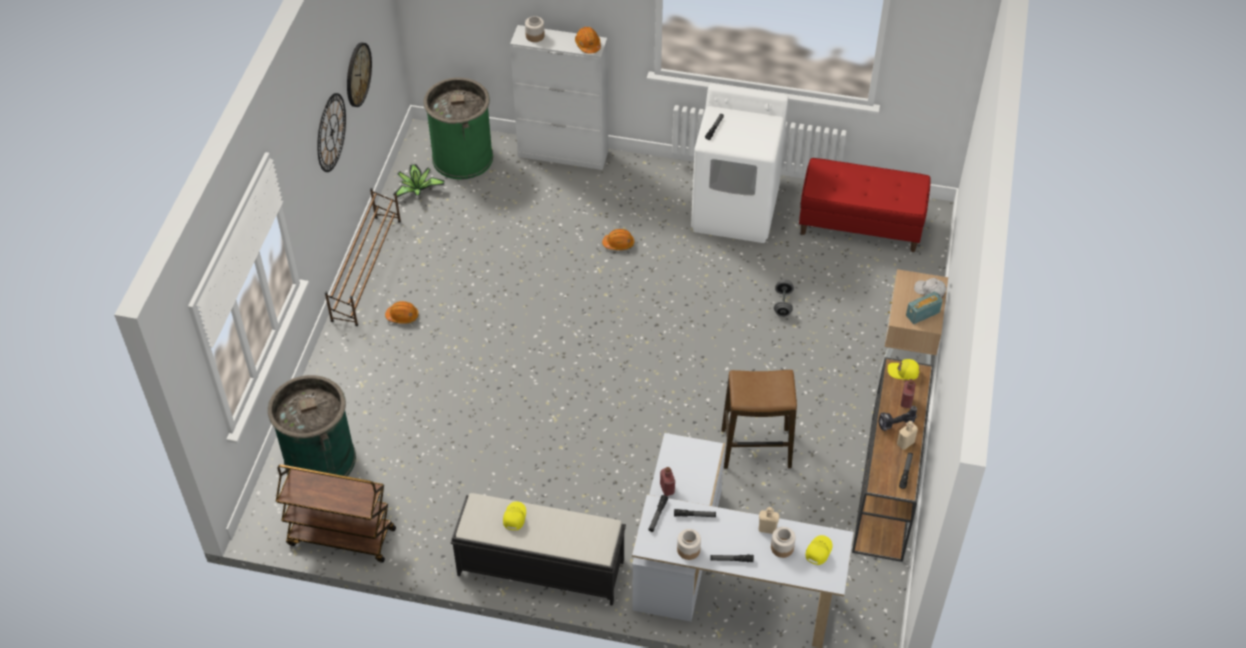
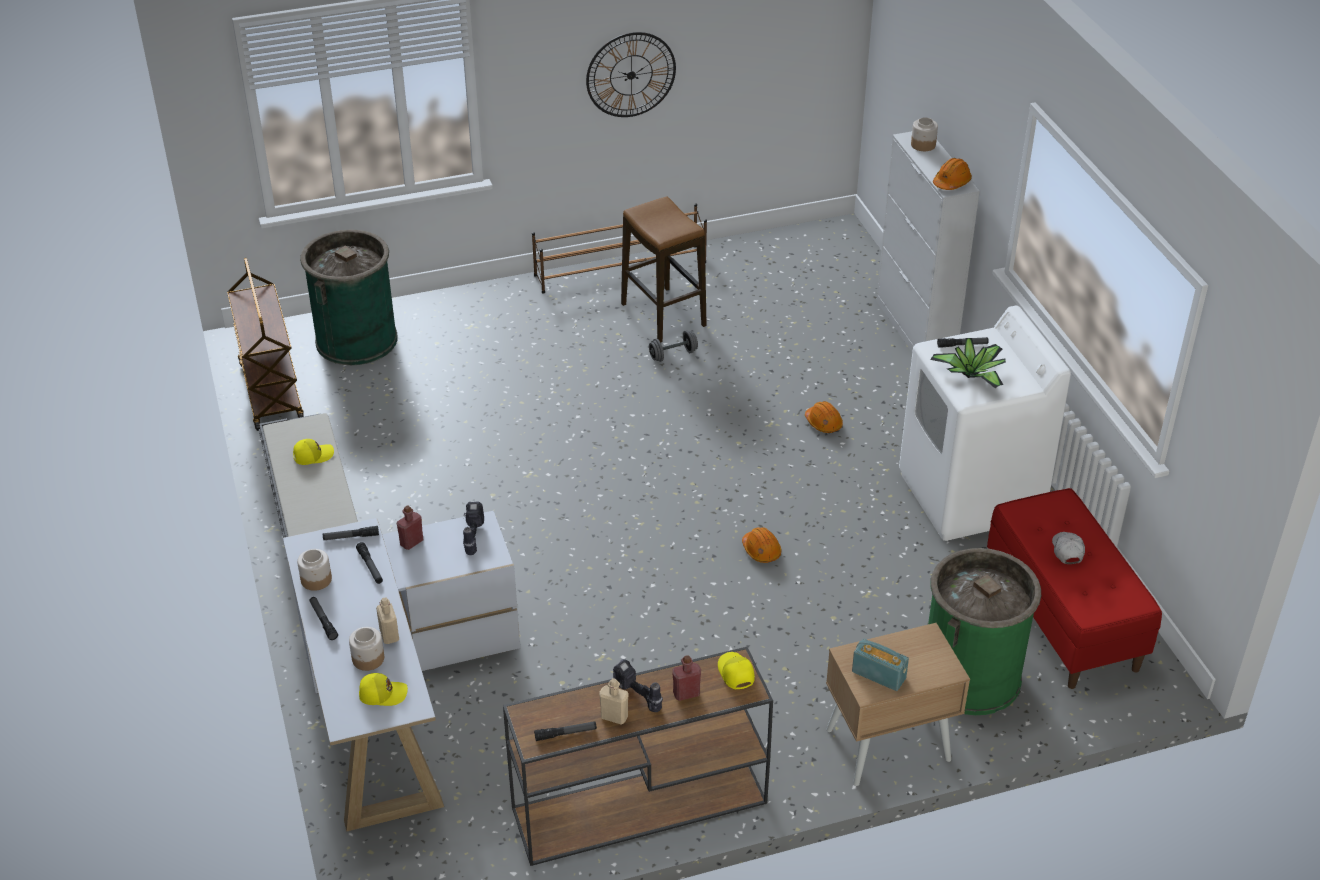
camera: 60 degrees right, 10 degrees down
(357, 74) = (725, 57): wall clock -> none
(402, 316) = (580, 316): orange hard hat -> orange hard hat (761, 550)
(417, 189) = (760, 255): potted plant -> potted plant (972, 375)
(462, 157) = (835, 265): green trash can -> green trash can (970, 676)
(683, 454) = (471, 537): none -> power drill
(756, 448) = (610, 656): stool -> stool (663, 315)
(783, 303) = (860, 594): grey dumbbell -> grey dumbbell (673, 355)
(930, 291) = (927, 668): white cap -> white cap (1067, 551)

